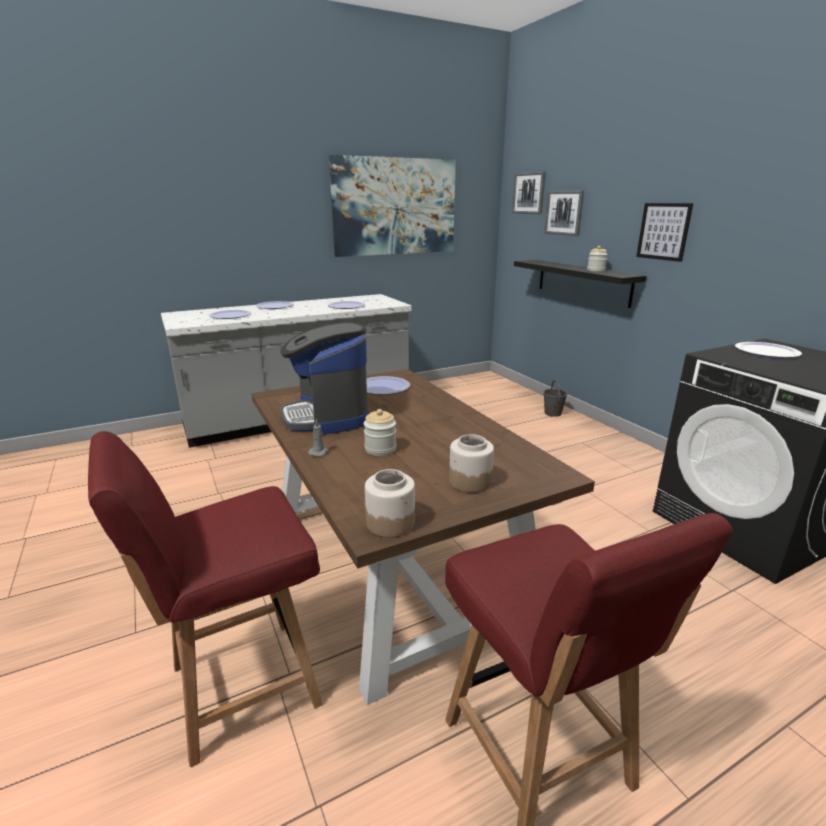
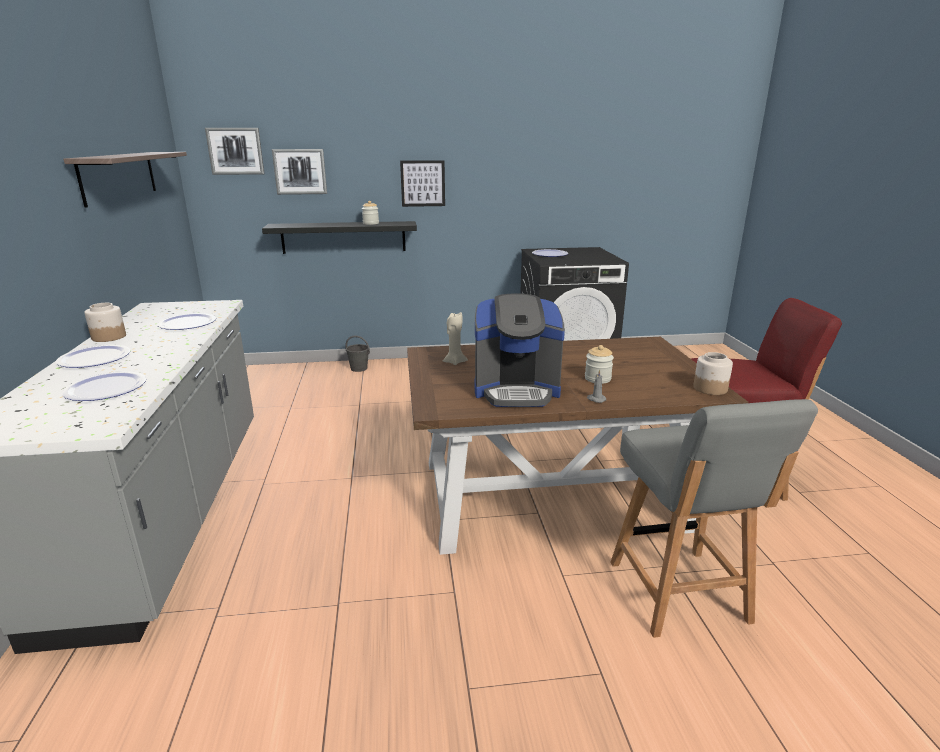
camera: 70 degrees left, 0 degrees up
(240, 686) = (679, 594): red chair -> grey chair
(383, 387) = (454, 362): plate -> beige candle
(395, 207) = (119, 176): picture -> shelf
(470, 481) = (657, 362): jar -> jar (108, 337)

